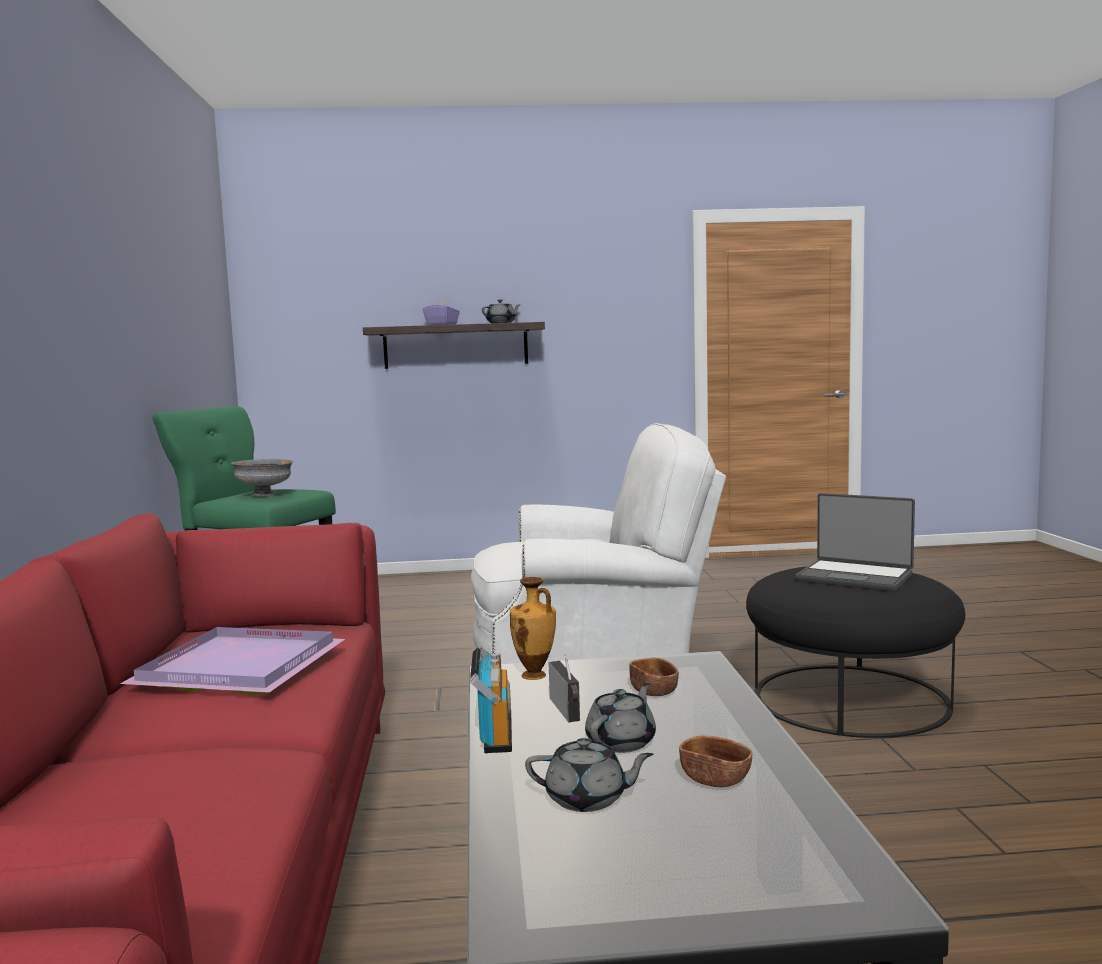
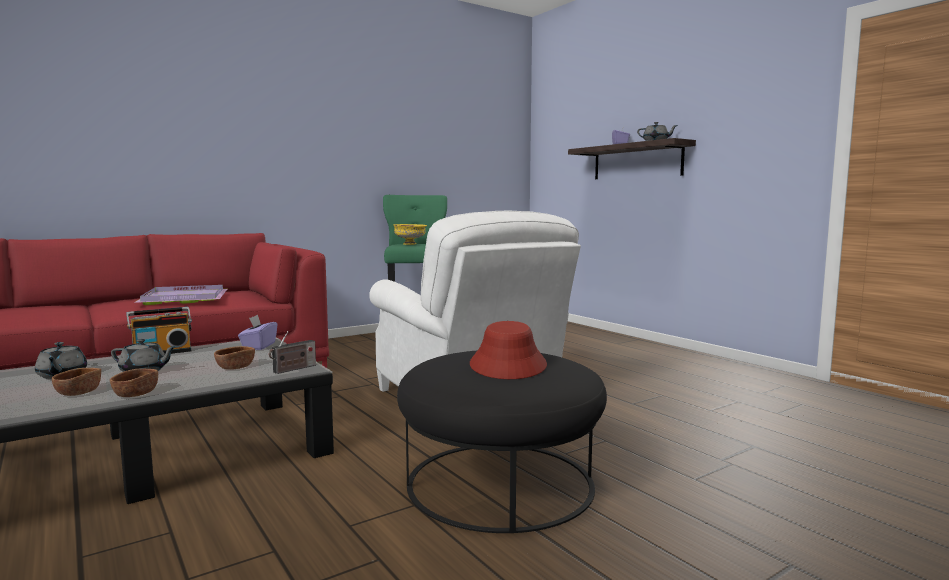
camera: 60 degrees right, 0 degrees up
(264, 495) = (410, 244): grey bowl -> yellow bowl
(535, 676) = (258, 346): vase -> purple tissue box
(566, 710) = (198, 357): radio -> radio (293, 369)
(752, 743) = (136, 394): none -> brown bowl
(855, 577) = (508, 365): laptop -> red hat

